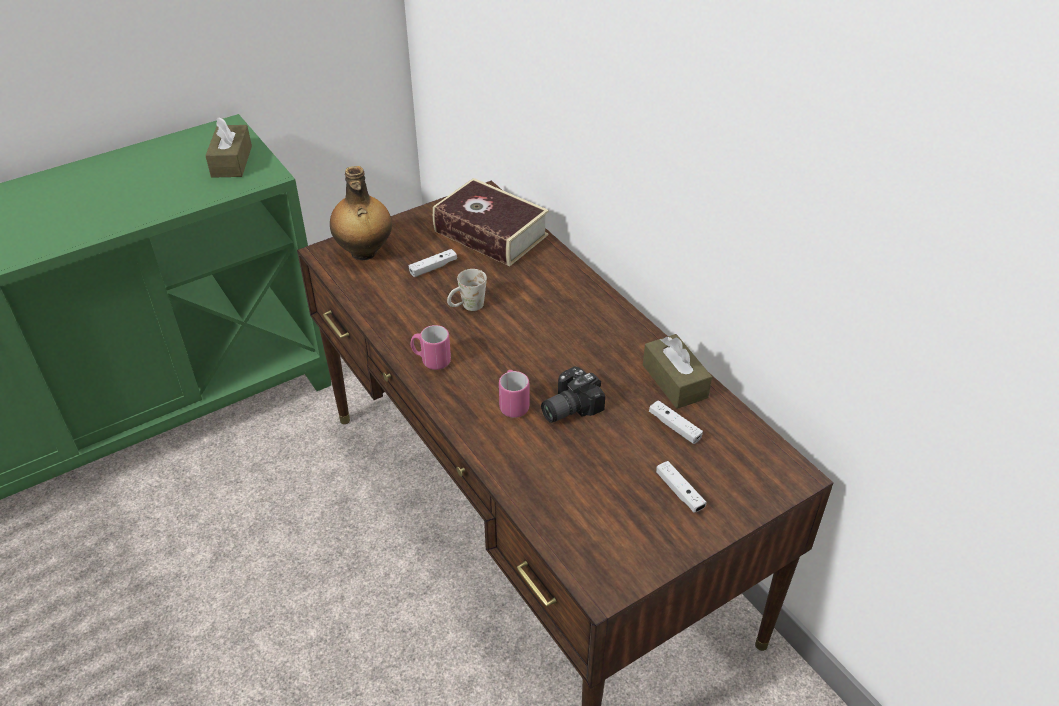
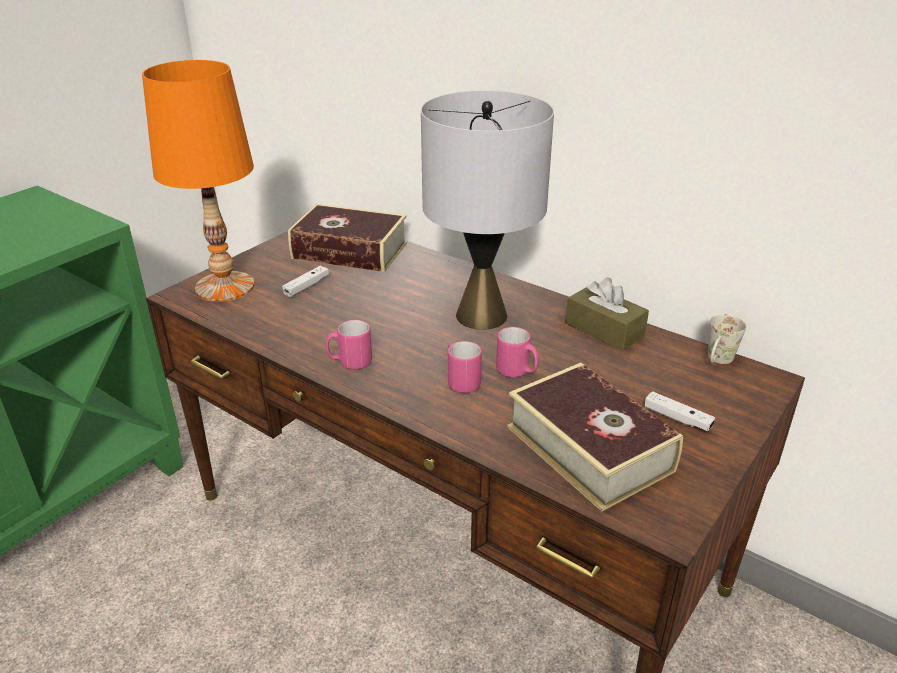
camera: 20 degrees left, 10 degrees down
(231, 161) = (46, 221): brown tissue box -> none
(364, 252) = (224, 287): bottle -> orange table lamp
(467, 307) = (361, 311): white mug -> white mug (717, 361)
(567, 407) = (517, 372): camera -> pink mug
(569, 337) = (480, 316): none -> grey table lamp
(583, 499) = (589, 448): none -> book
(674, 427) = (631, 366): white game controller -> none

